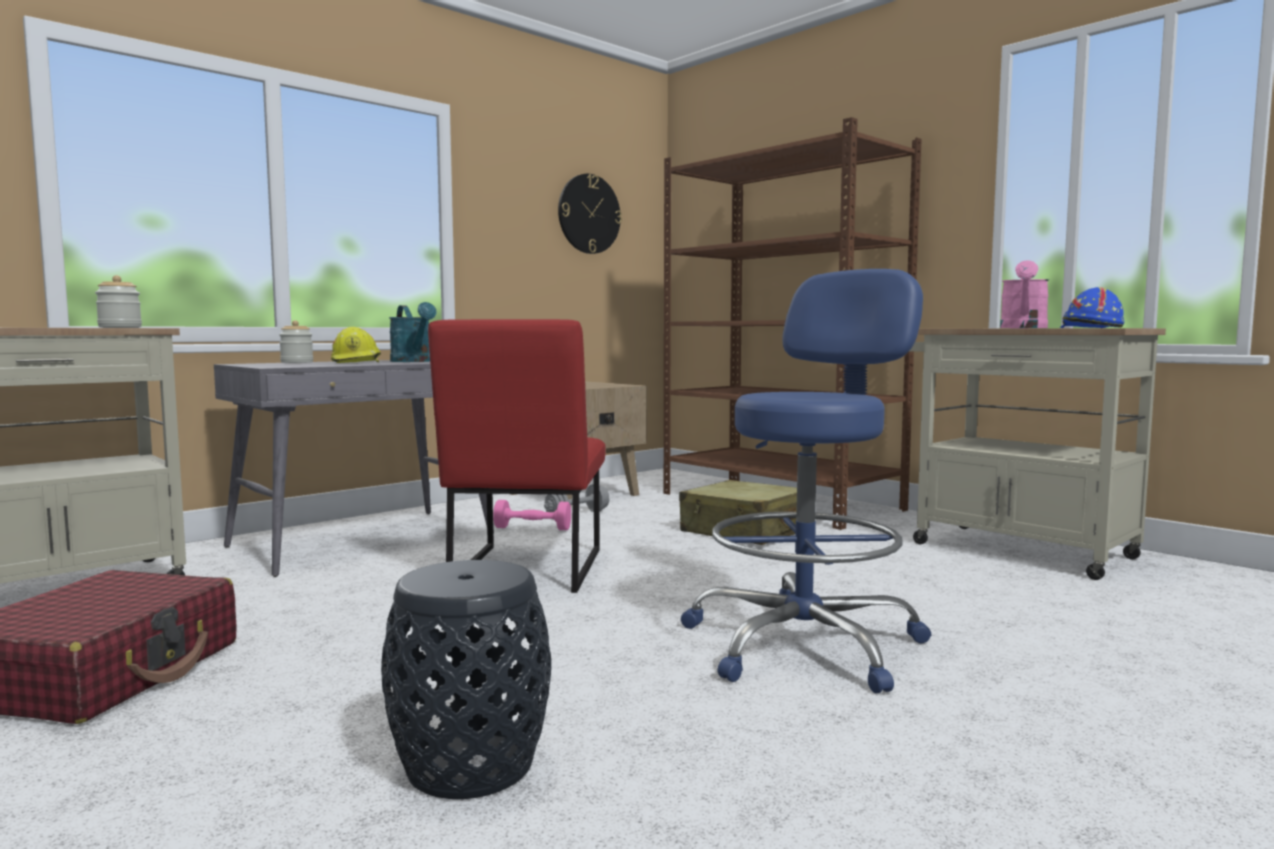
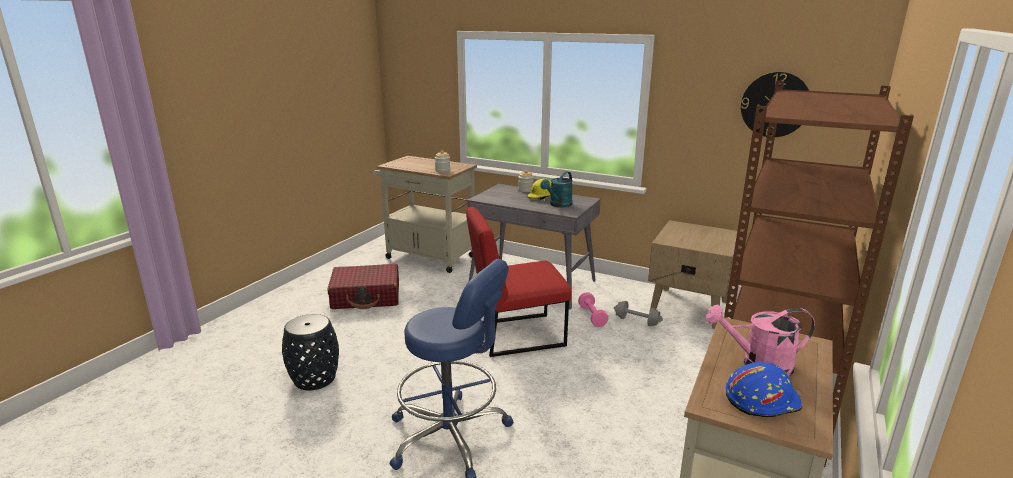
camera: 70 degrees right, 15 degrees up
(745, 532) = (656, 389): beige suitcase -> none

